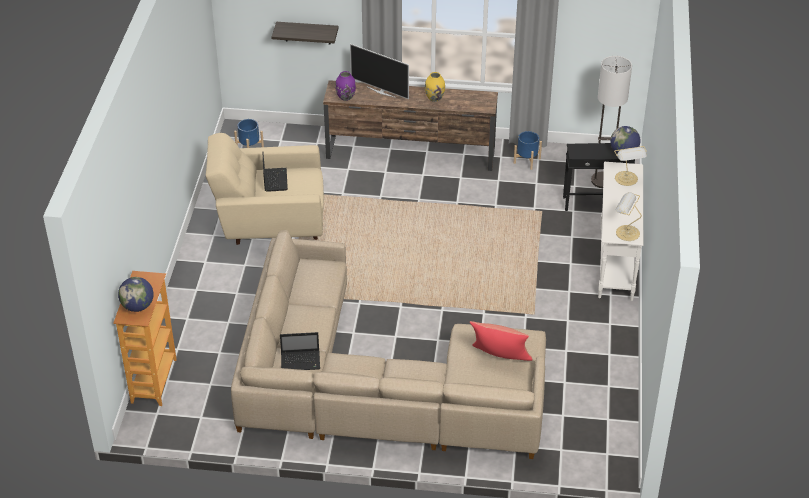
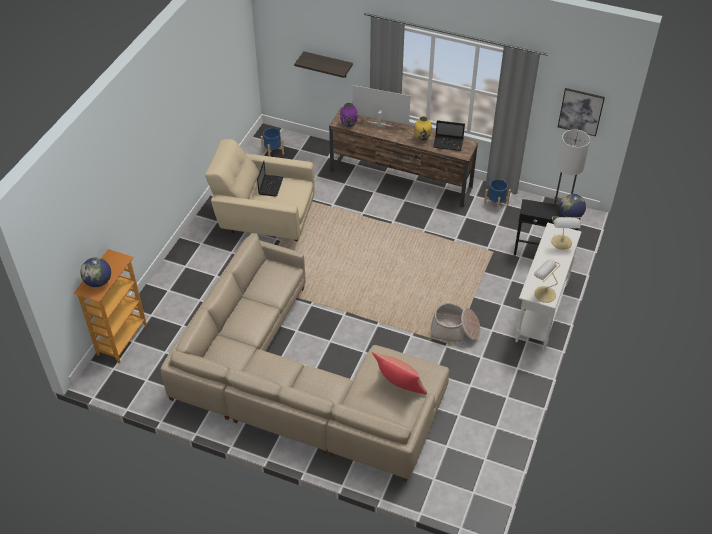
camera: 15 degrees right, 5 degrees up
(301, 361) = (231, 352): laptop -> laptop (449, 143)
(381, 91) = (380, 124): television -> television turned 150 degrees clockwise
(529, 299) = (454, 330): none -> basket
(609, 37) = (581, 111): none -> picture

